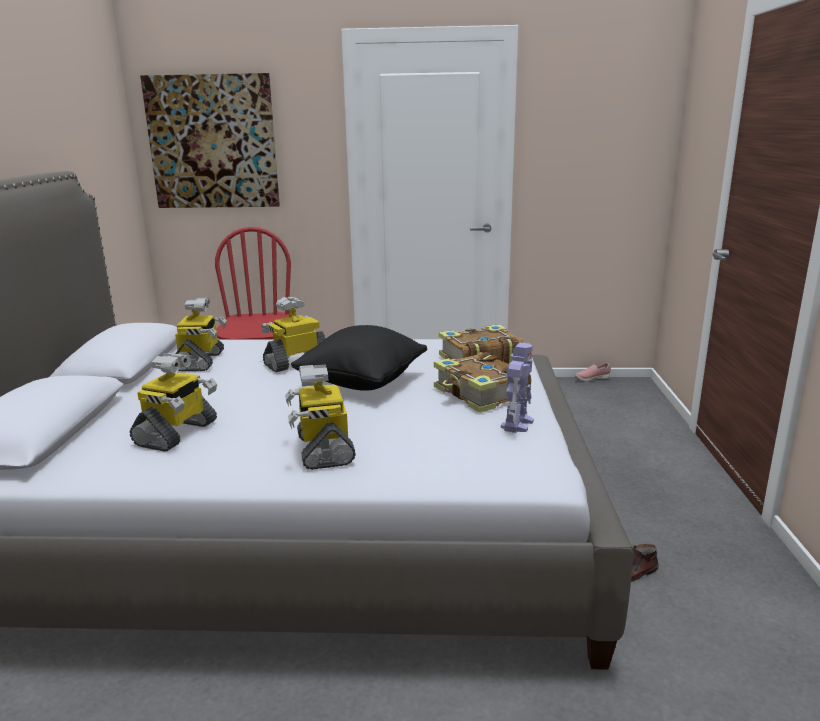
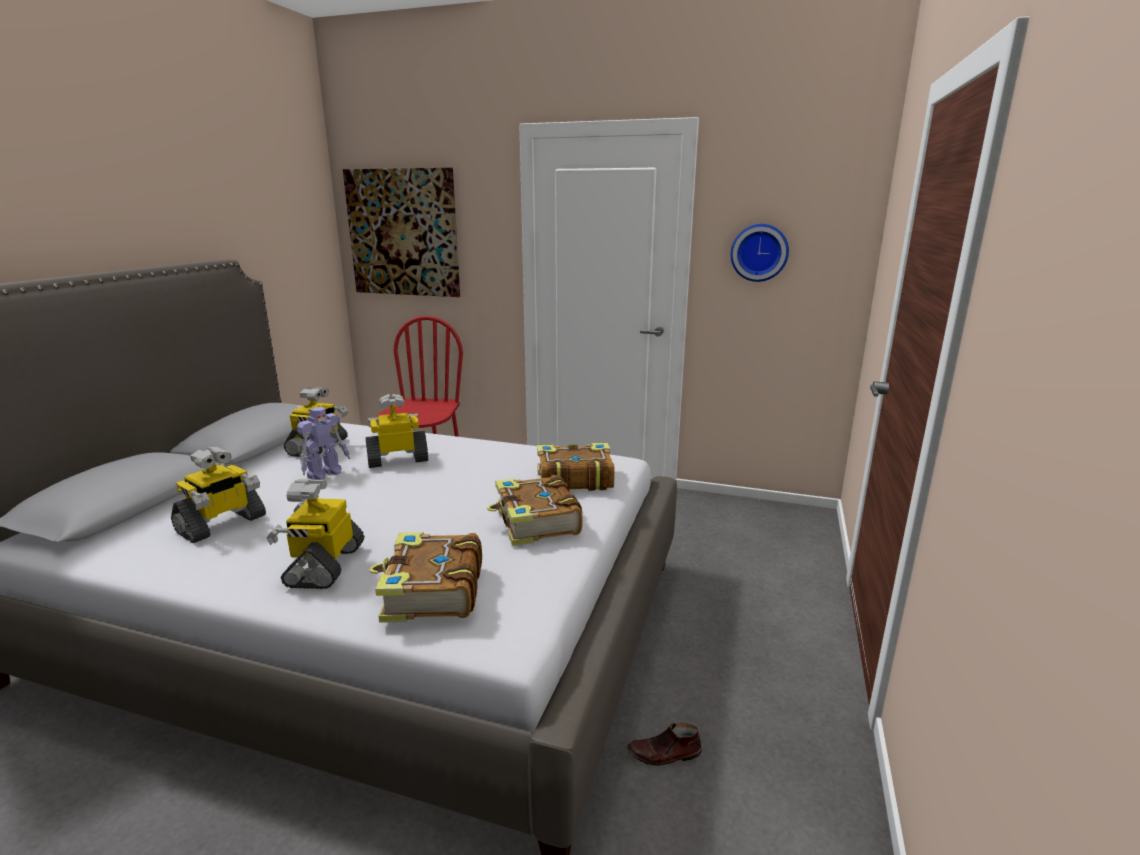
camera: 15 degrees right, 0 degrees up
(362, 383) = (435, 492): black pillow -> none
(447, 452) = (431, 591): none -> book
(517, 423) = (540, 566): toy robot -> toy robot (326, 473)
(576, 149) = (759, 252): none -> wall clock
(591, 379) = (767, 503): pink shoe -> none

